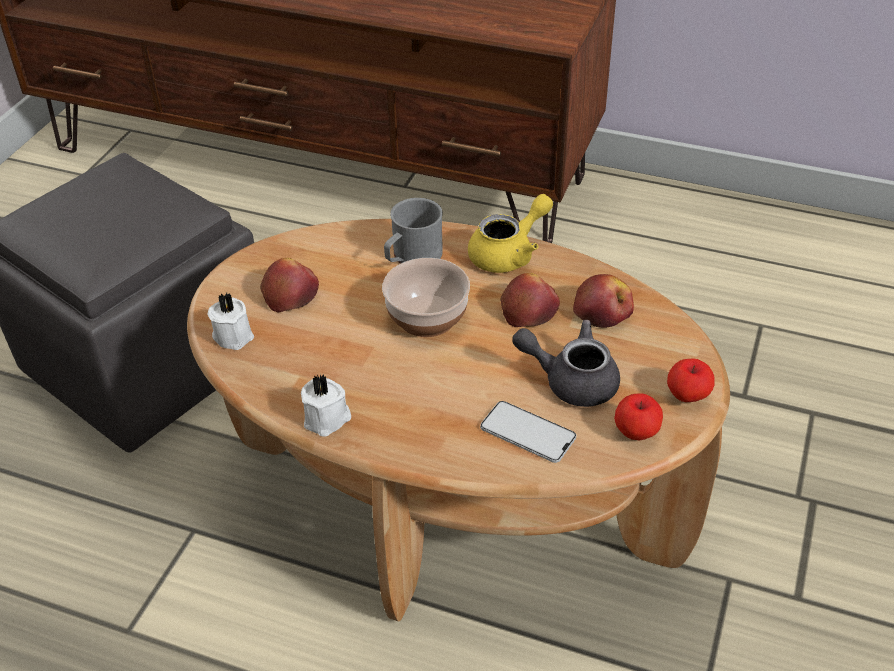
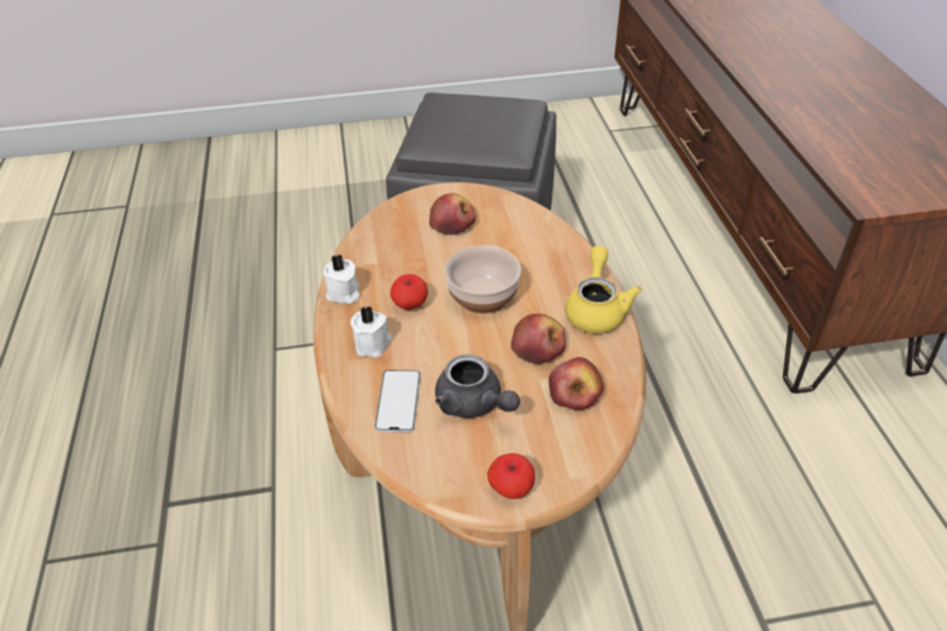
camera: 60 degrees right, 0 degrees up
(234, 335) = (393, 218): white candle -> white candle (373, 344)
(412, 257) = (542, 261): grey mug -> none
(509, 253) = (596, 309): yellow teapot -> yellow teapot turned 105 degrees counterclockwise
(571, 380) = (474, 404): grey teapot -> grey teapot turned 150 degrees clockwise
(636, 432) = (442, 469): apple -> apple (410, 305)

